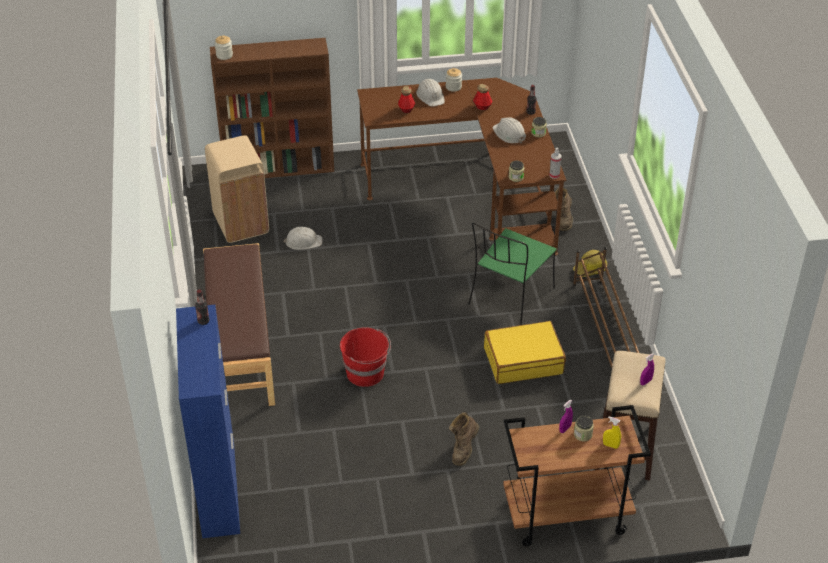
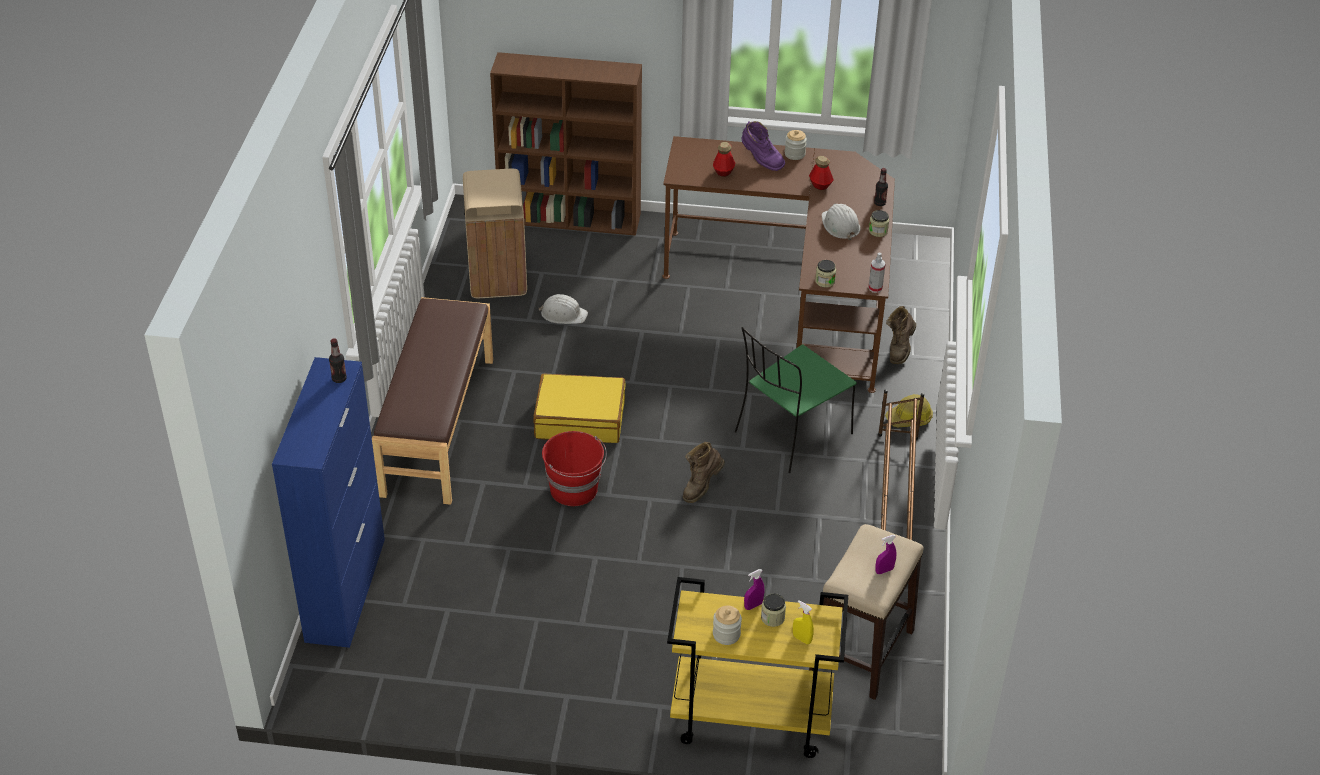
camera: 15 degrees right, 0 degrees up
(224, 55) = (510, 65): jar -> jar (726, 634)
(430, 96) = (761, 160): white hard hat -> purple boot
(463, 449) = (656, 608): brown boot -> brown boot (701, 487)
(523, 360) = (775, 515): yellow suitcase -> yellow suitcase (580, 419)
(565, 516) = (749, 719): brown cart -> yellow cart

